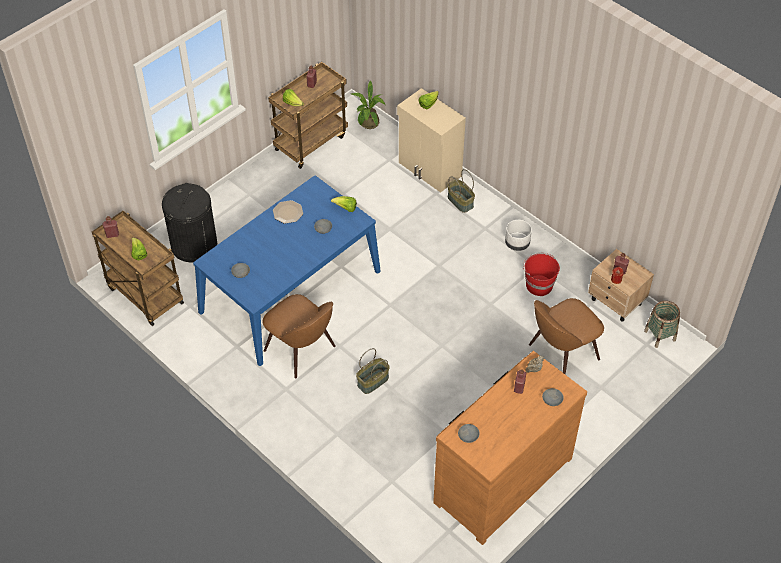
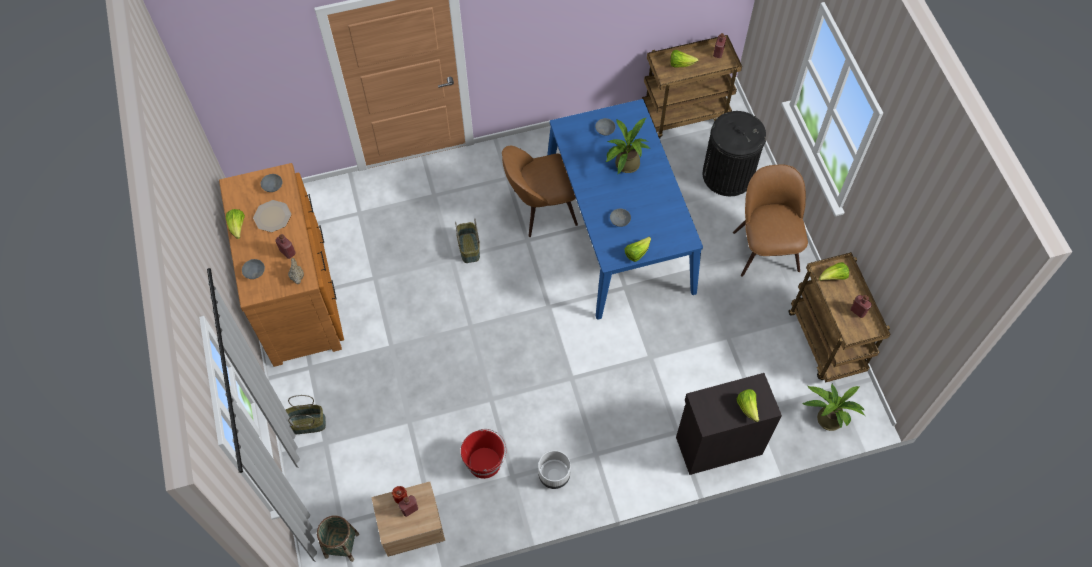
camera: 120 degrees right, 10 degrees up
(269, 247) = (624, 165): none -> potted plant
(287, 212) = (661, 199): plate -> plate (272, 216)
(429, 170) = (717, 444): beige cabinet -> black cabinet
(461, 202) = (649, 451): basket -> basket (306, 424)
(524, 436) = (238, 227): none -> lettuce
(561, 353) = (388, 430): brown chair -> brown chair (765, 248)

